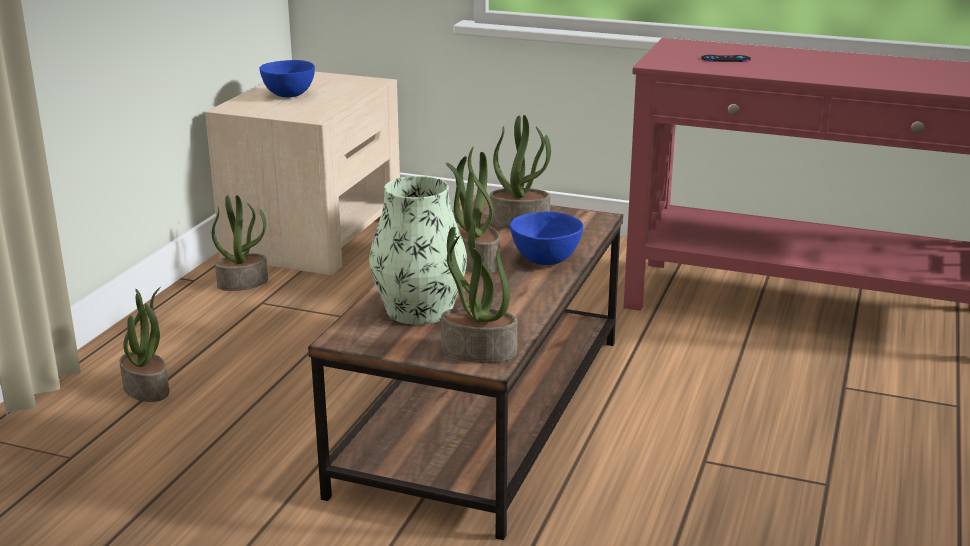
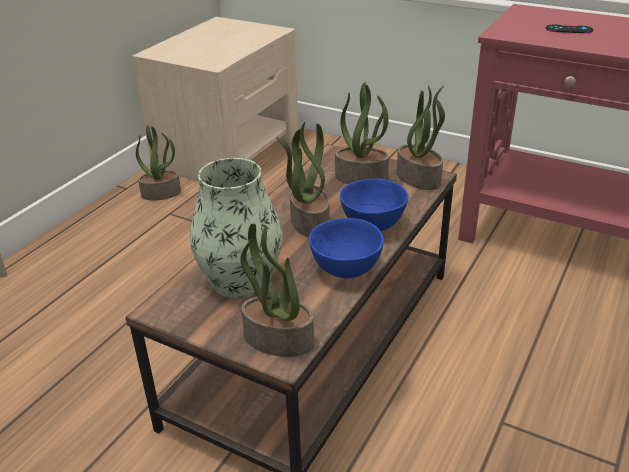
camera: 10 degrees right, 10 degrees up
(147, 389) = (55, 294): potted plant -> potted plant (419, 178)
(289, 96) = (203, 42): blue bowl -> blue bowl (346, 270)

